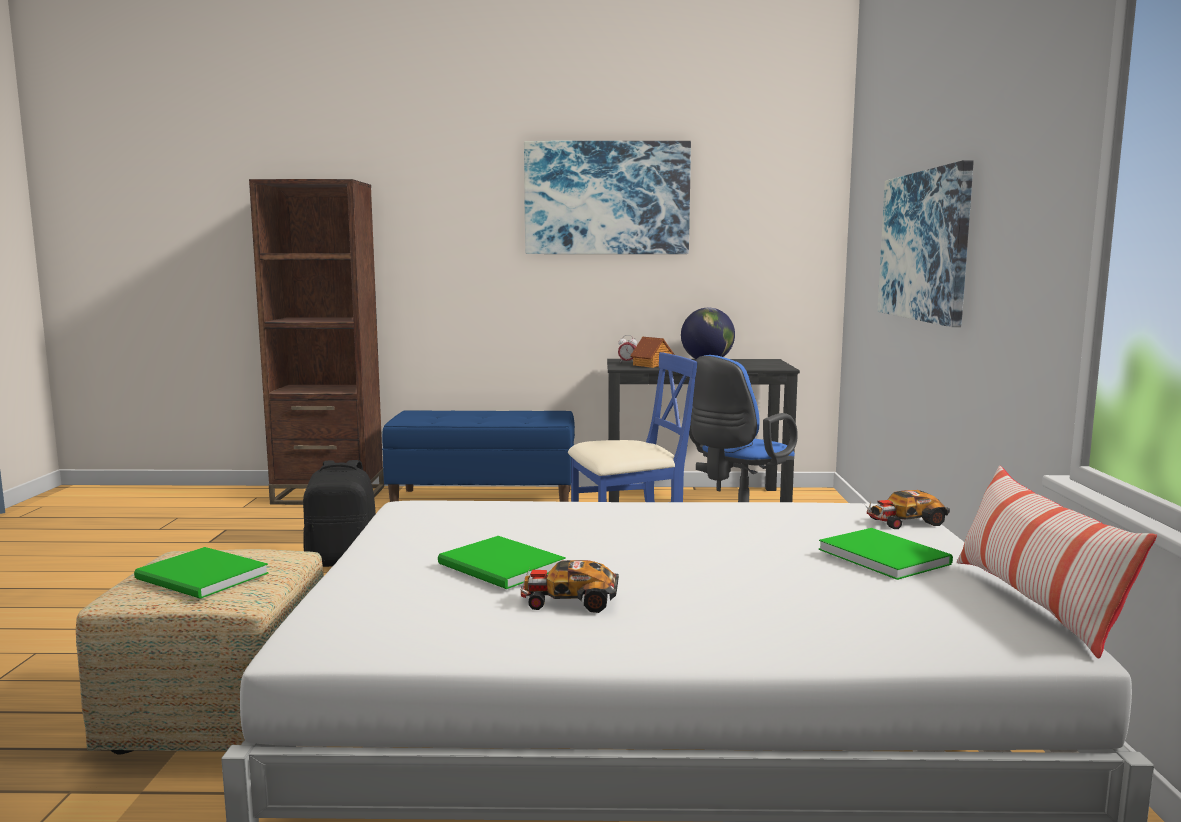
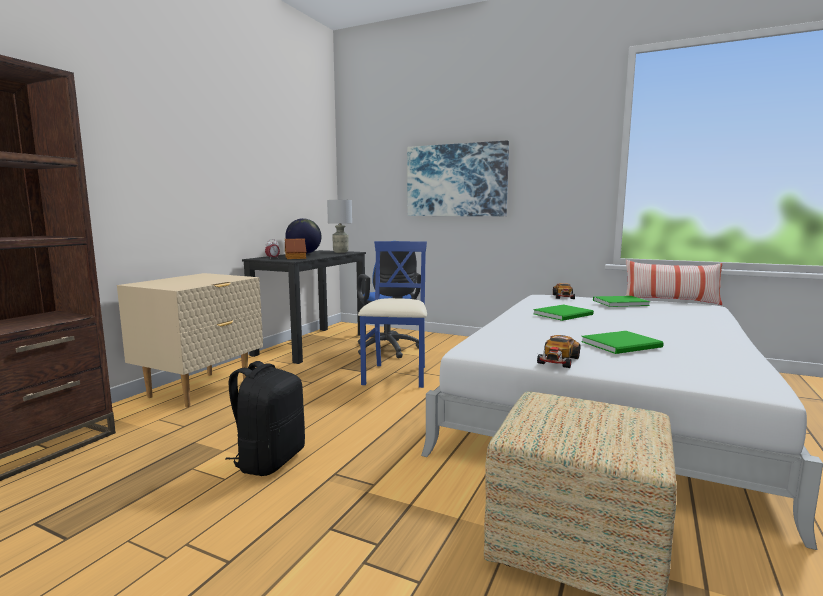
camera: 65 degrees left, 0 degrees up
(202, 578) = (606, 421): green book -> green book (565, 314)
(484, 499) = (200, 389): blue bench -> beige nightstand
(569, 600) = (674, 341): toy car -> toy car (558, 360)
(607, 198) = (232, 136): picture -> none
(766, 365) = (341, 252): none -> grey table lamp

